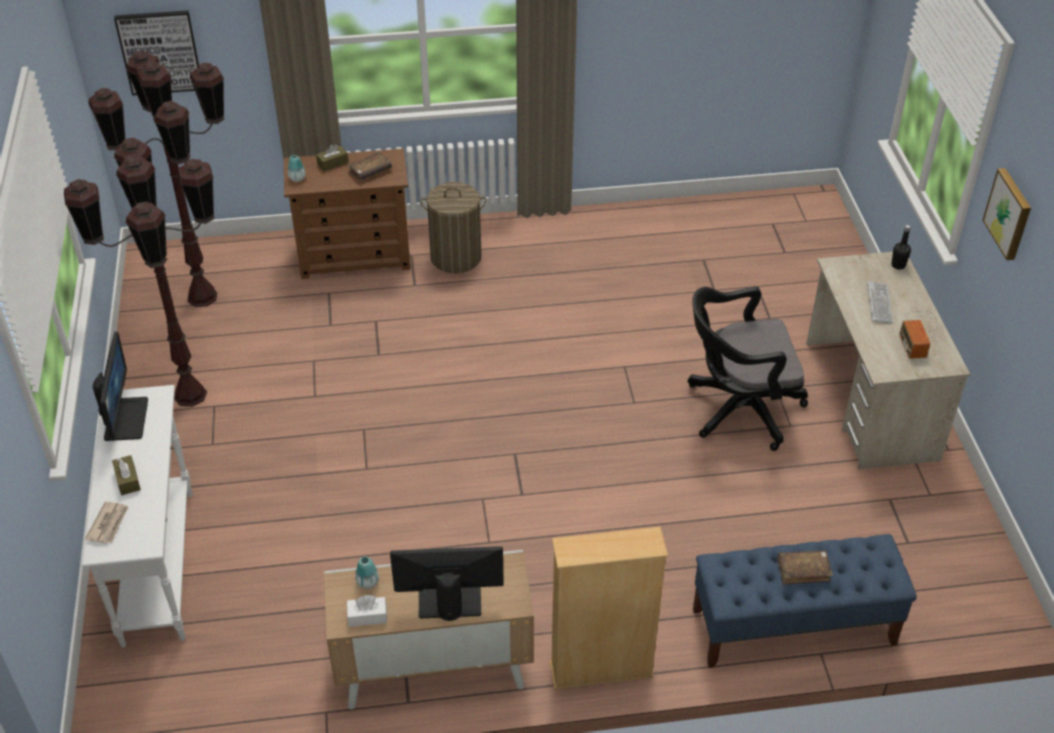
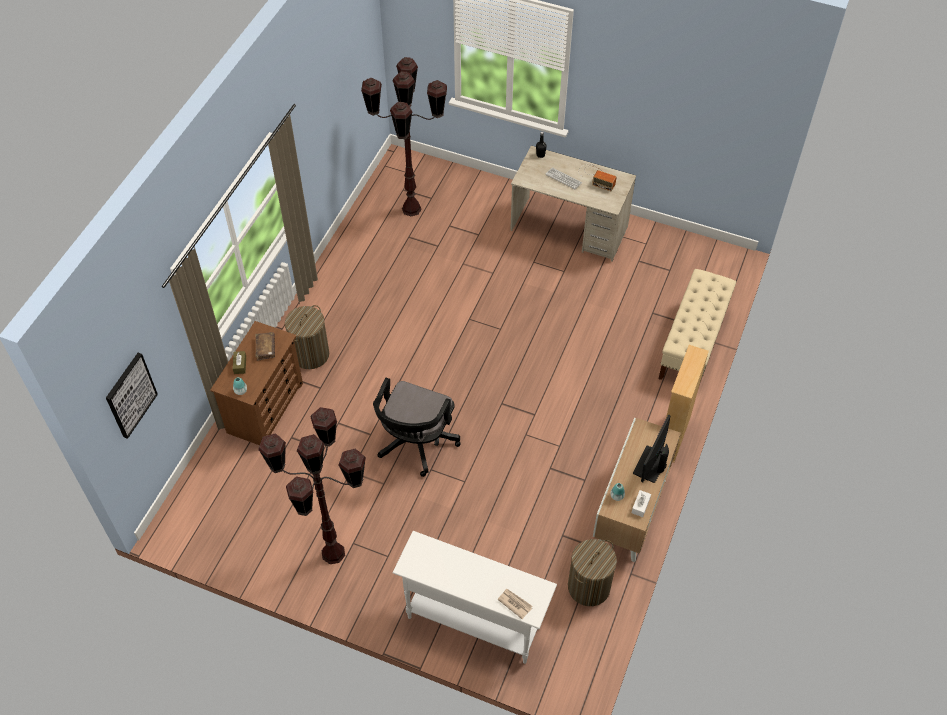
camera: 60 degrees left, 10 degrees up
(125, 418) = (427, 567): monitor -> none
(127, 480) = (483, 582): brown tissue box -> none
(202, 297) = (239, 512): brown floor lamp -> brown floor lamp (412, 209)
(277, 670) = (589, 587): none -> laundry basket
(737, 409) = (537, 286): black office chair -> black office chair (415, 444)
(792, 627) = (692, 344): blue bench -> beige bench
(803, 571) = (700, 313): brown book -> none
(1009, 213) = (614, 89): picture -> none

